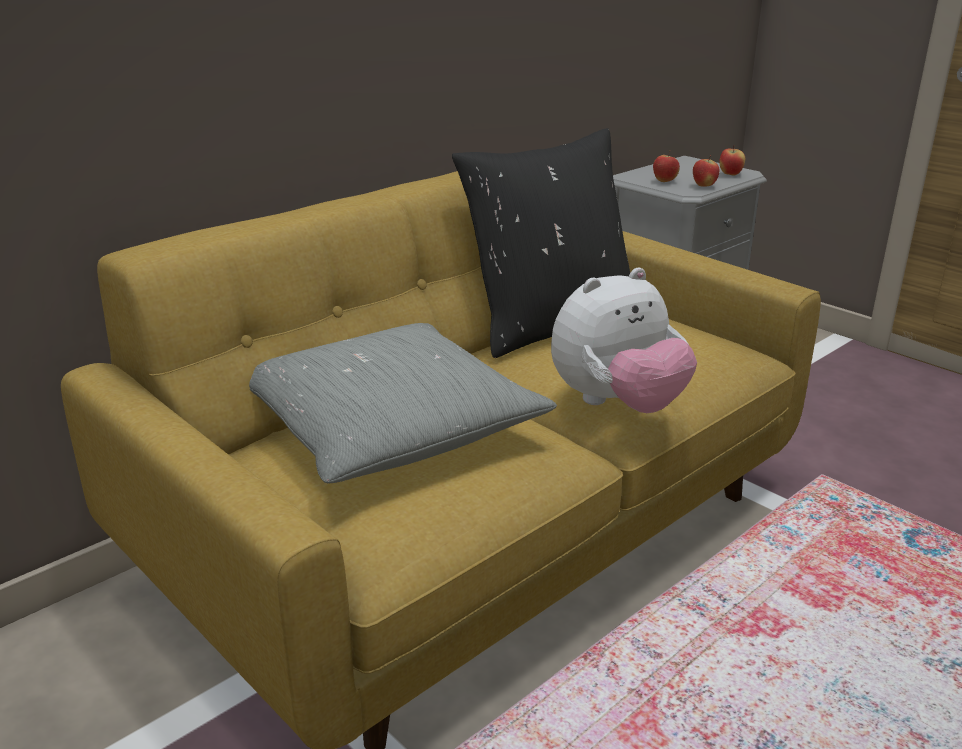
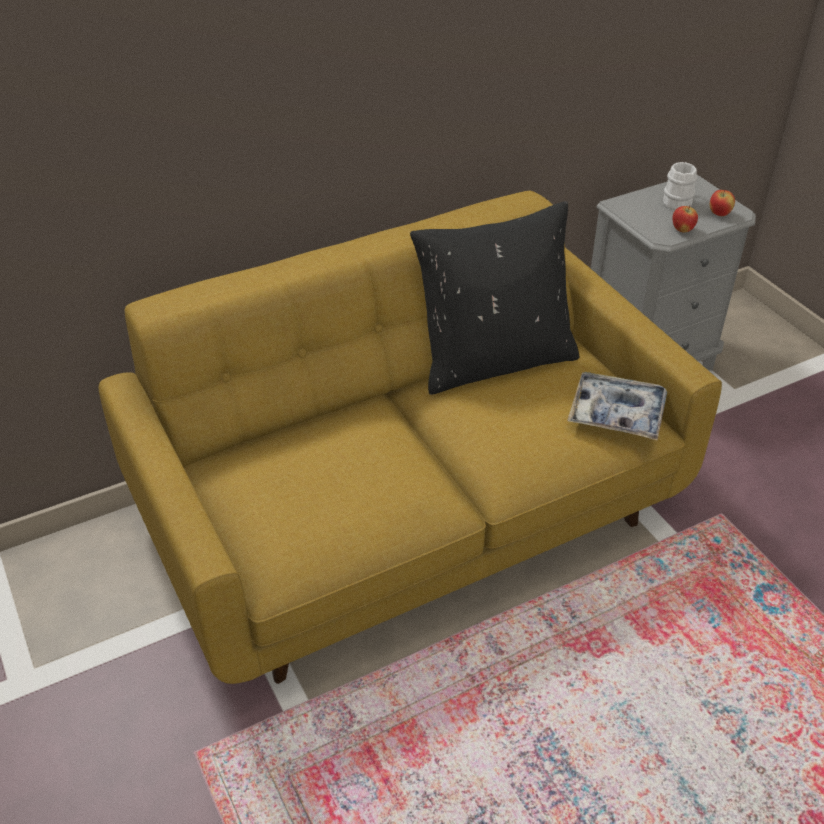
camera: 15 degrees right, 15 degrees up
(389, 427) = (321, 457): grey pillow -> none
(618, 404) = (503, 465): plush toy -> none
(664, 181) = (649, 217): apple -> none
(684, 170) = (679, 201): none -> white mug
(715, 346) = (617, 413): none -> tray

